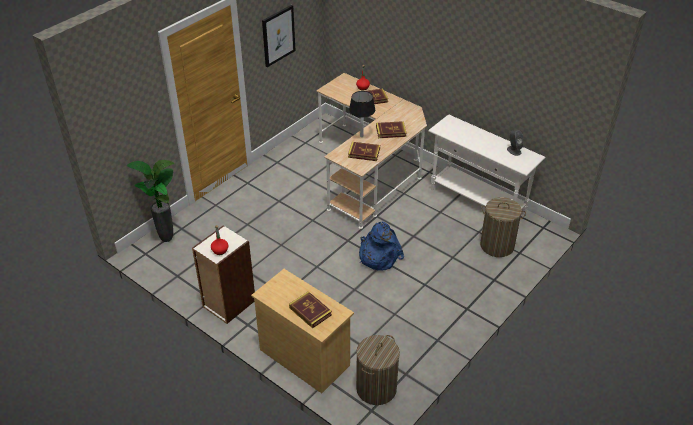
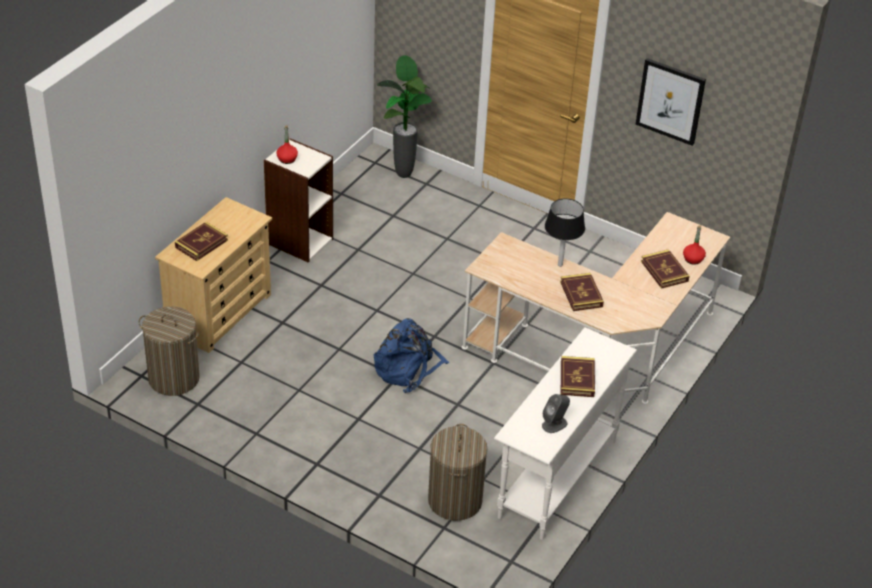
camera: 80 degrees right, 0 degrees up
(364, 153) = (518, 269): book -> book (577, 379)

